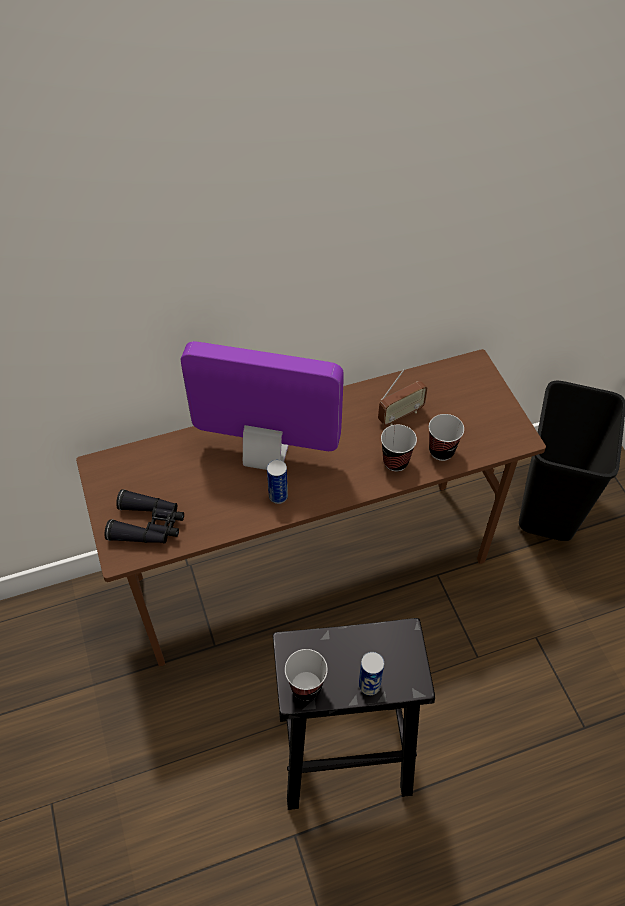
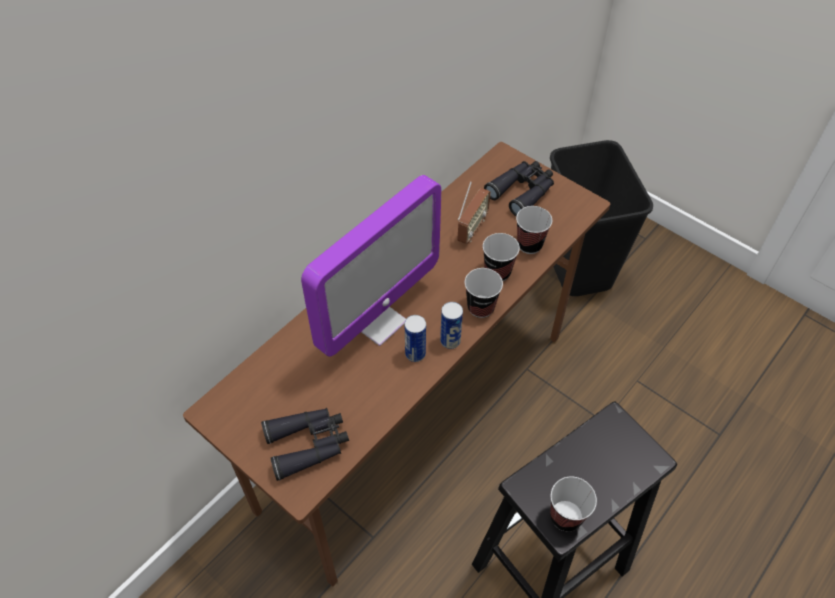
camera: 30 degrees left, 0 degrees up
(266, 456) = (377, 321): monitor -> monitor turned 150 degrees clockwise
(359, 484) = (481, 307): none -> cup
(369, 685) = (617, 483): can -> can (450, 341)
(470, 402) = (522, 191): none -> black binoculars

